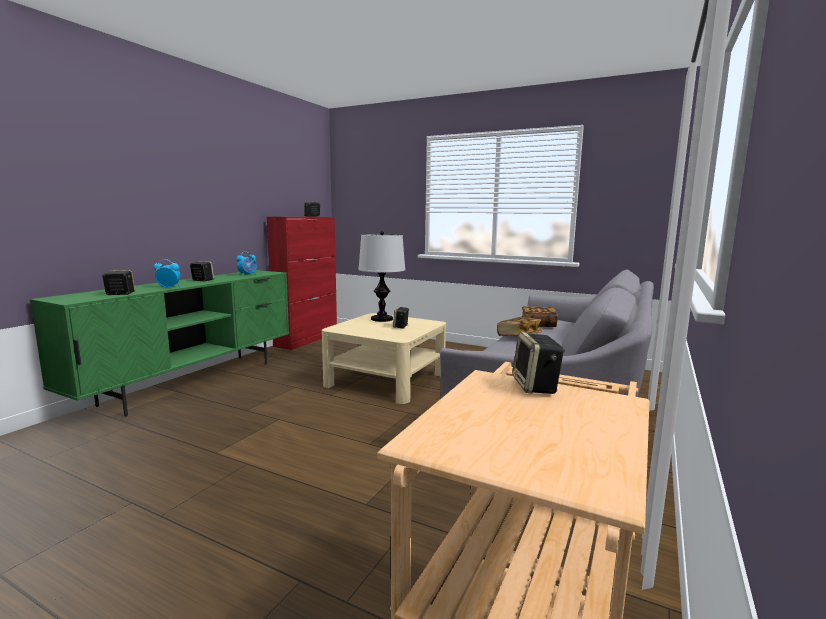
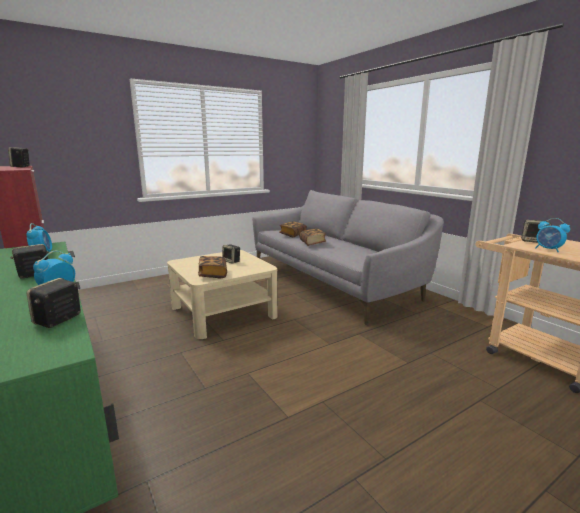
camera: 60 degrees left, 5 degrees up
(354, 329) = (213, 274): none -> book
(382, 319) = (197, 262): table lamp -> none
(478, 397) = (548, 250): none -> alarm clock

